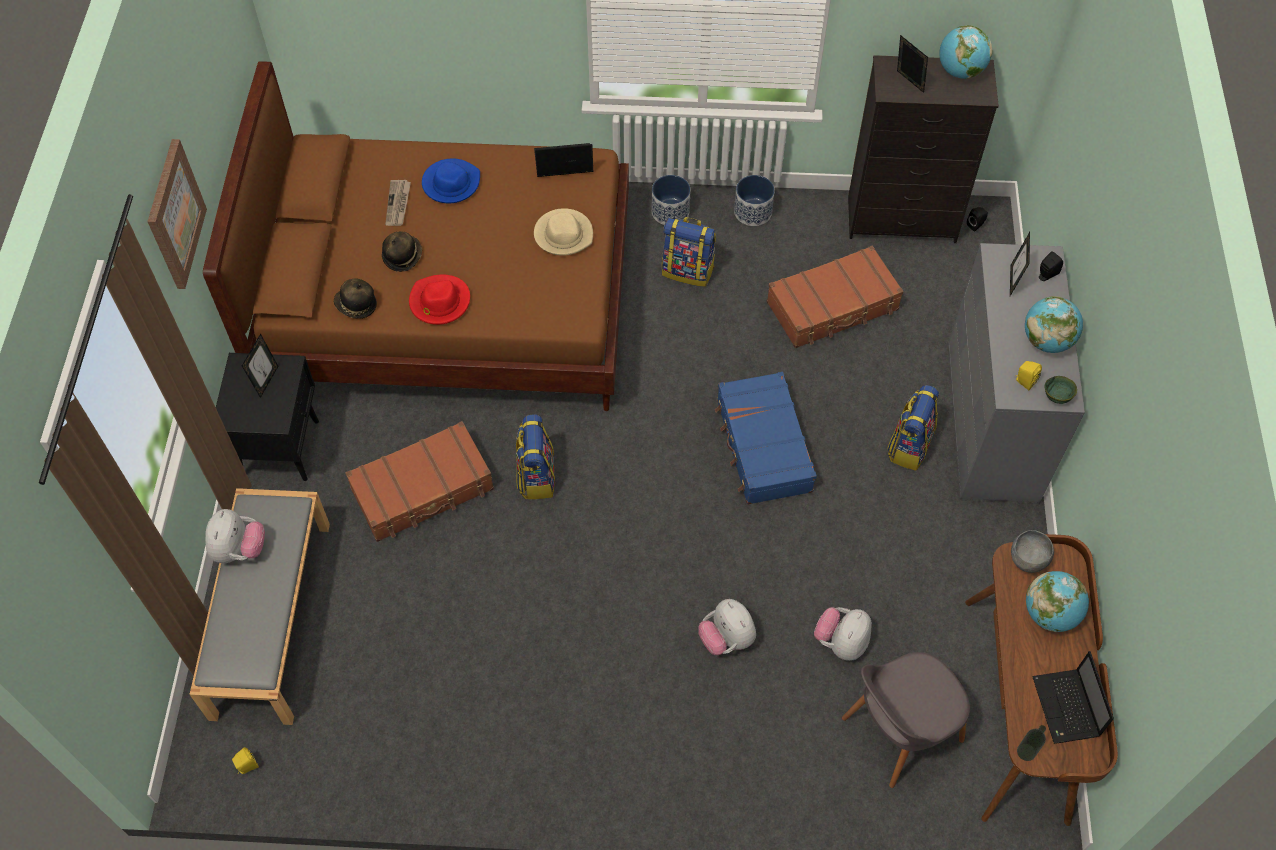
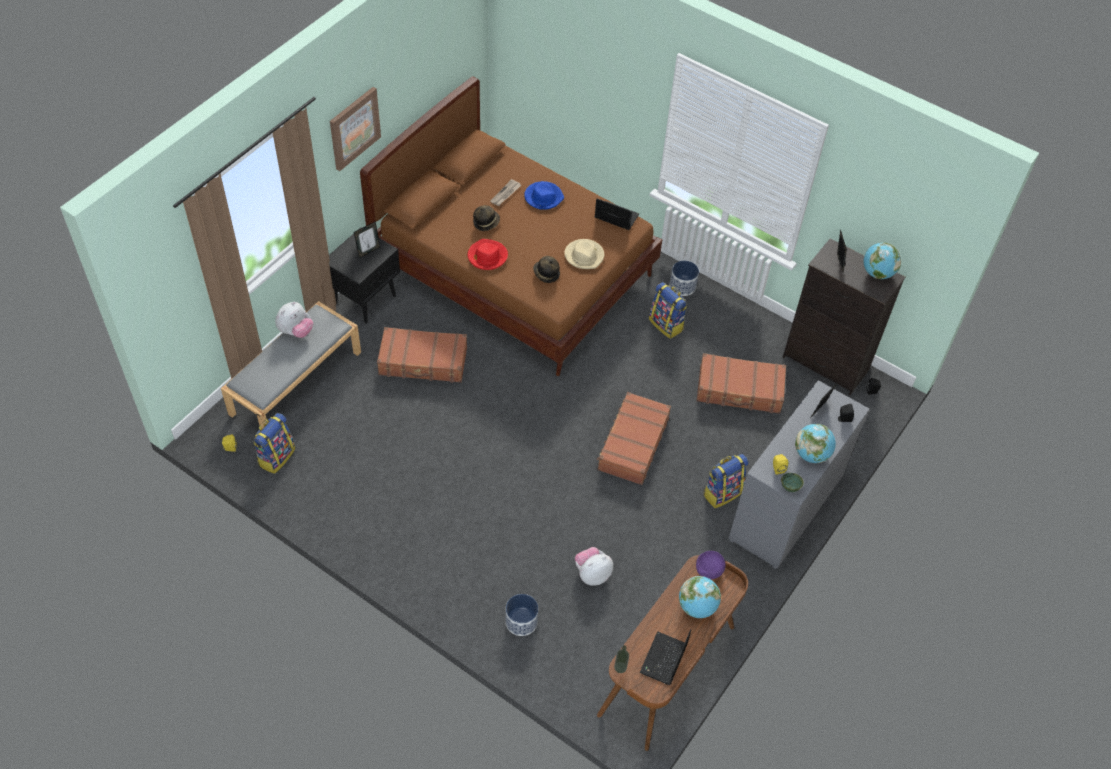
camera: 30 degrees right, 5 degrees down
(356, 306) = (441, 235): hat -> hat (546, 274)
(536, 476) = (490, 388): backpack -> backpack (276, 456)
(726, 639) = (528, 533): plush toy -> none
(753, 212) = (733, 312): planter -> planter (521, 621)
(763, 446) = (632, 444): blue suitcase -> brown suitcase
(899, 731) = (587, 640): grey chair -> none
(1028, 560) = (709, 571): grey bowl -> purple bowl

